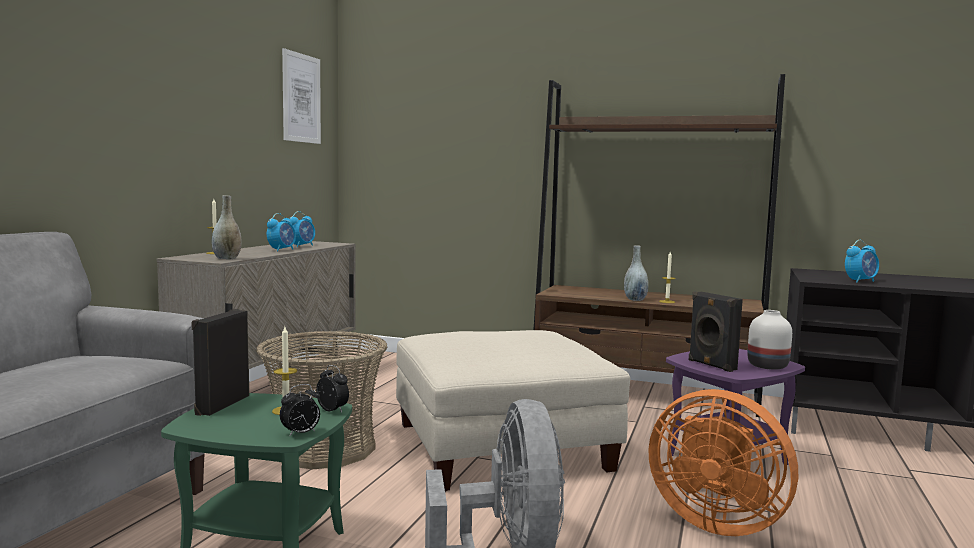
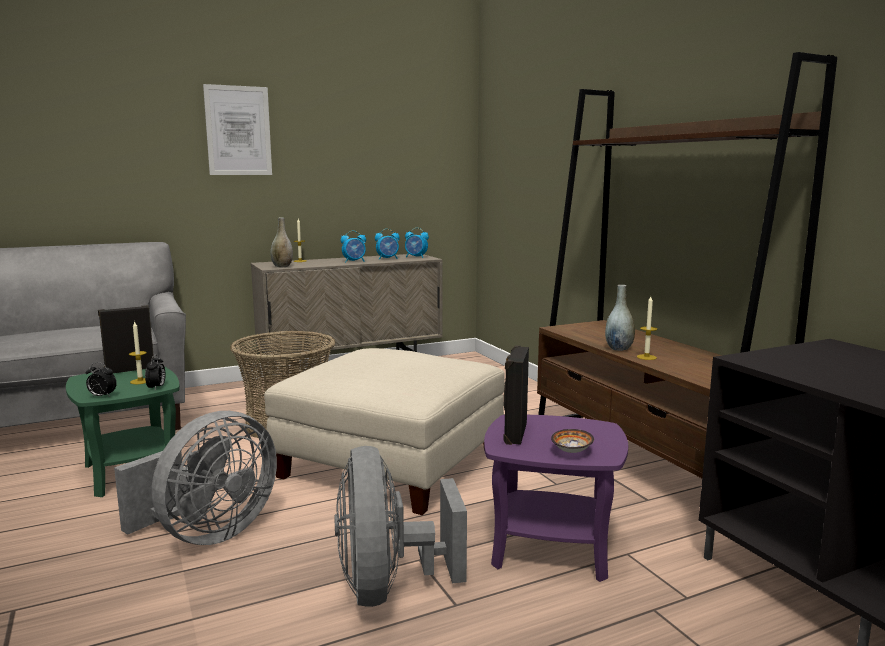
camera: 45 degrees right, 5 degrees up
(301, 98) = (422, 126): picture -> picture (238, 131)
(715, 521) = (388, 587): orange fan -> grey fan
(767, 365) = (573, 451): white vase -> bowl
(860, 281) = (818, 372): alarm clock -> alarm clock (416, 257)

